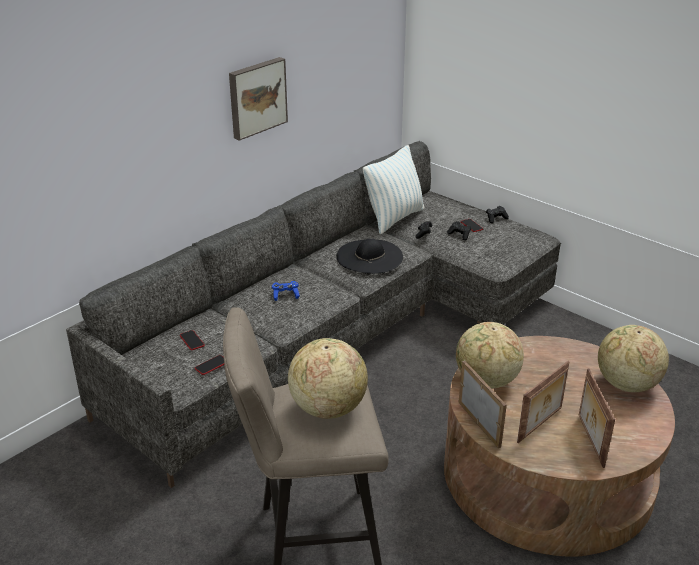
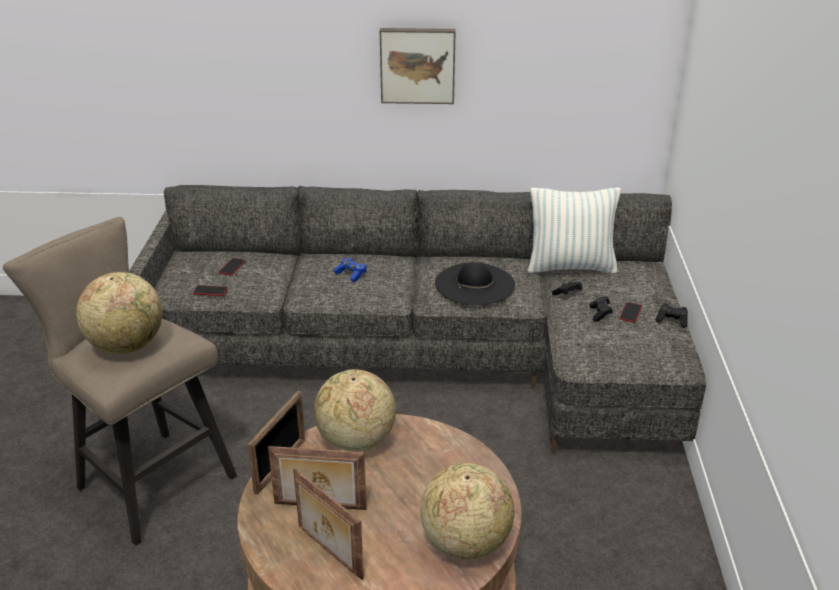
camera: 50 degrees right, 0 degrees up
(589, 440) = (328, 552): picture frame -> picture frame turned 90 degrees counterclockwise

